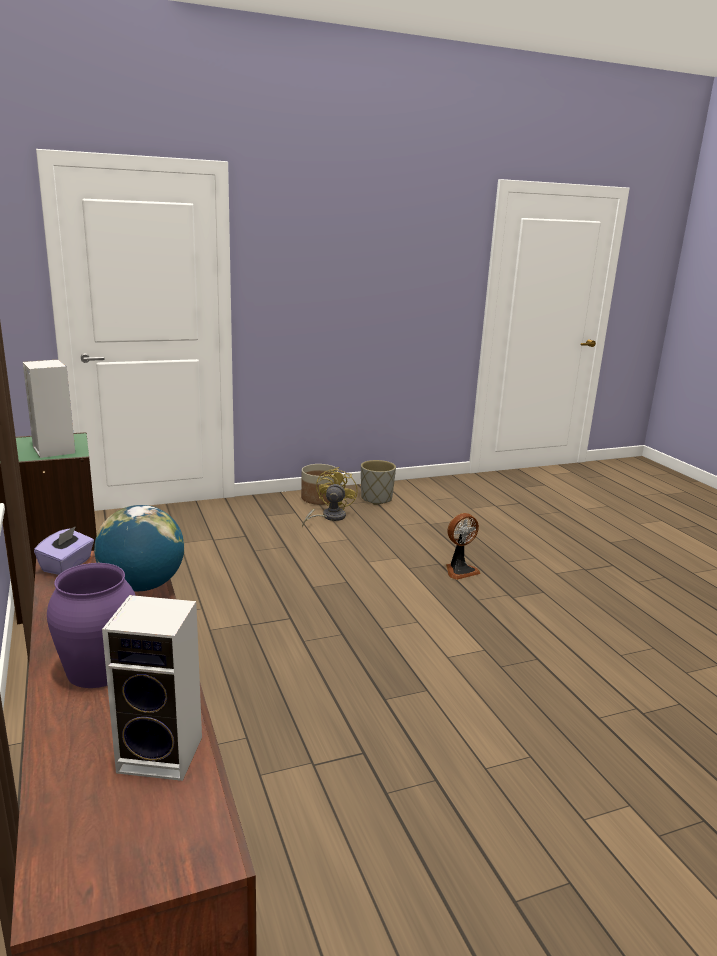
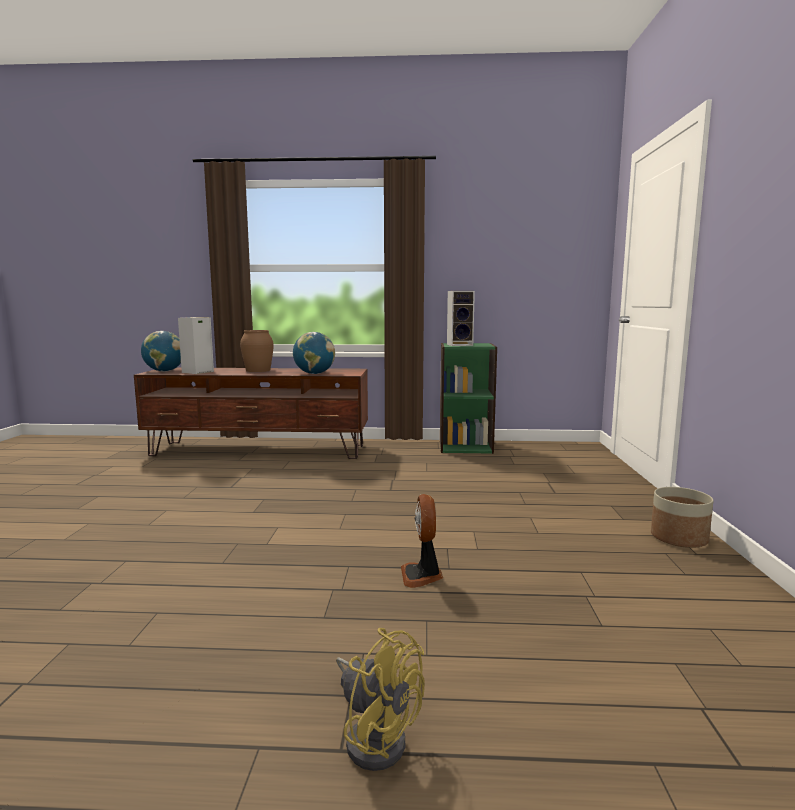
camera: 115 degrees right, 10 degrees down
(67, 565) = (351, 369): purple tissue box -> none
(99, 668) = (258, 370): purple vase -> brown vase
(151, 847) = (164, 371): none -> globe
(329, 517) = (608, 533): yellow fan -> yellow fan (375, 736)
(376, 499) = (694, 577): grey planter -> none

